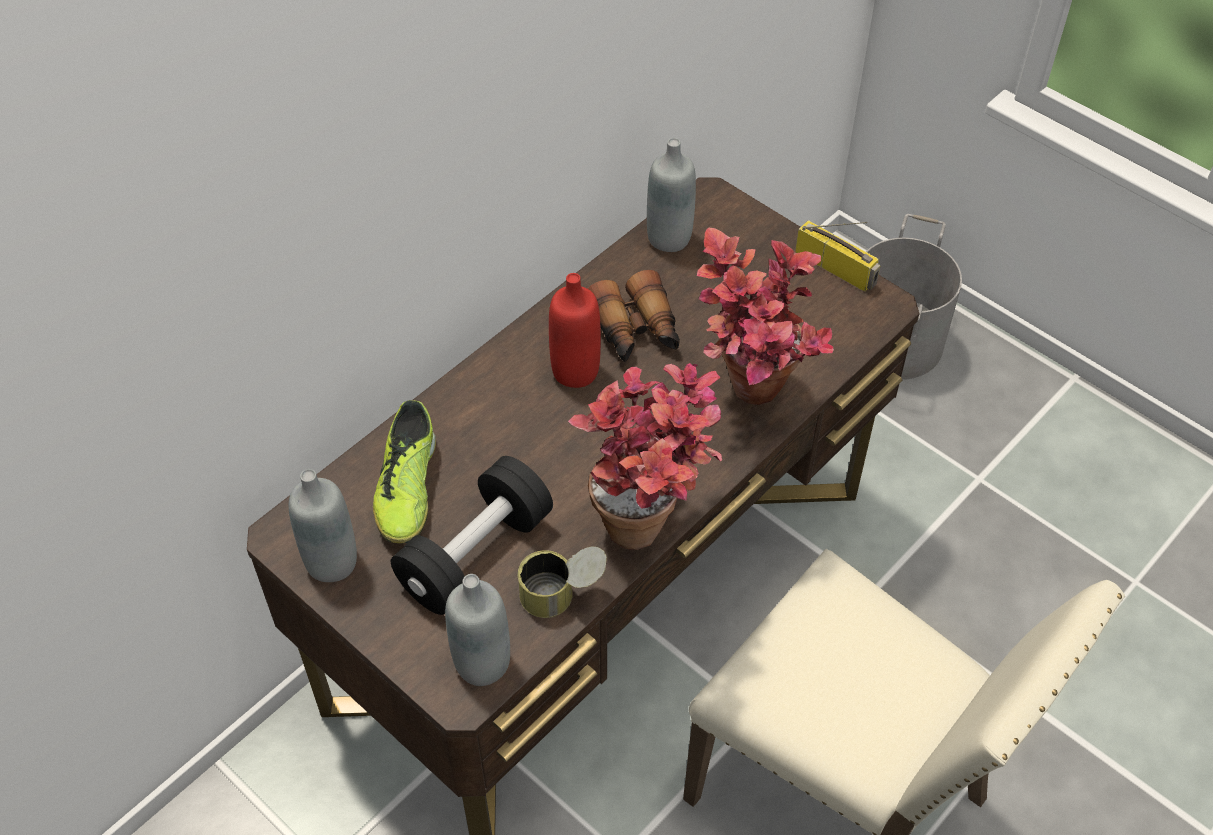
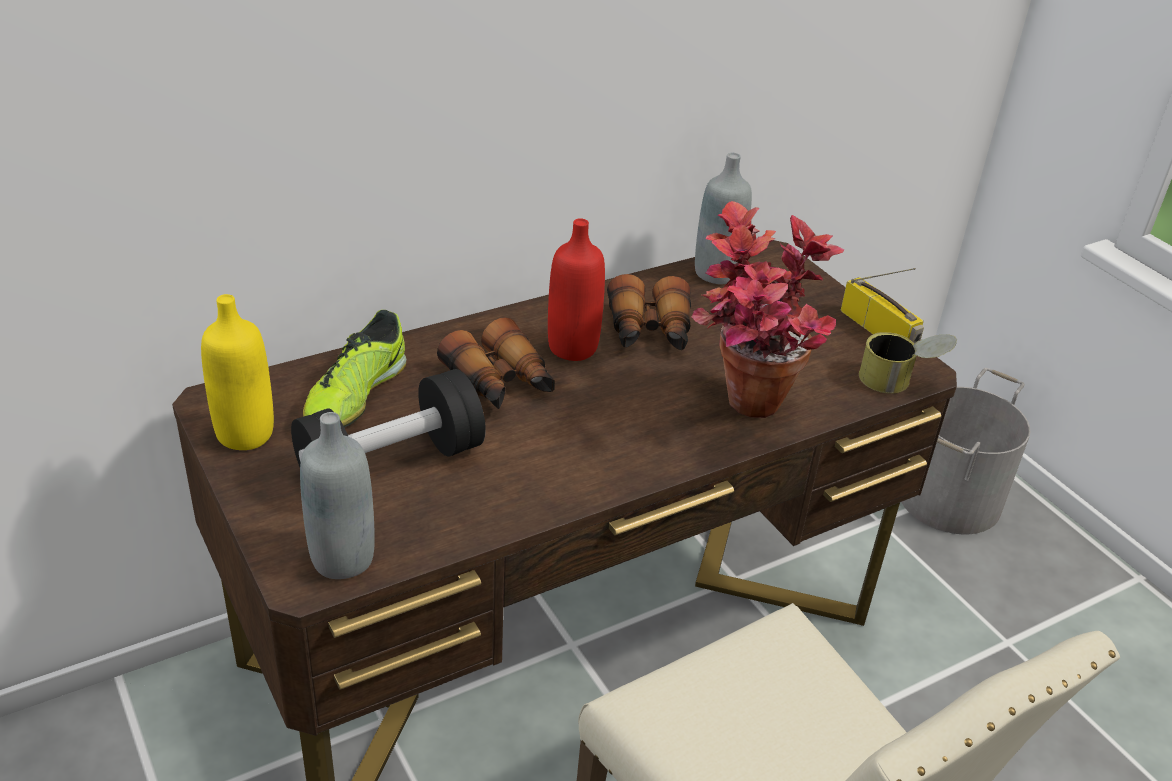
camera: 15 degrees right, 15 degrees down
(332, 562) = (245, 434): grey bottle -> yellow bottle
(529, 433) = (501, 383): none -> binoculars
(562, 595) = (461, 522): can -> can (899, 382)
(651, 519) = (589, 483): potted plant -> none

